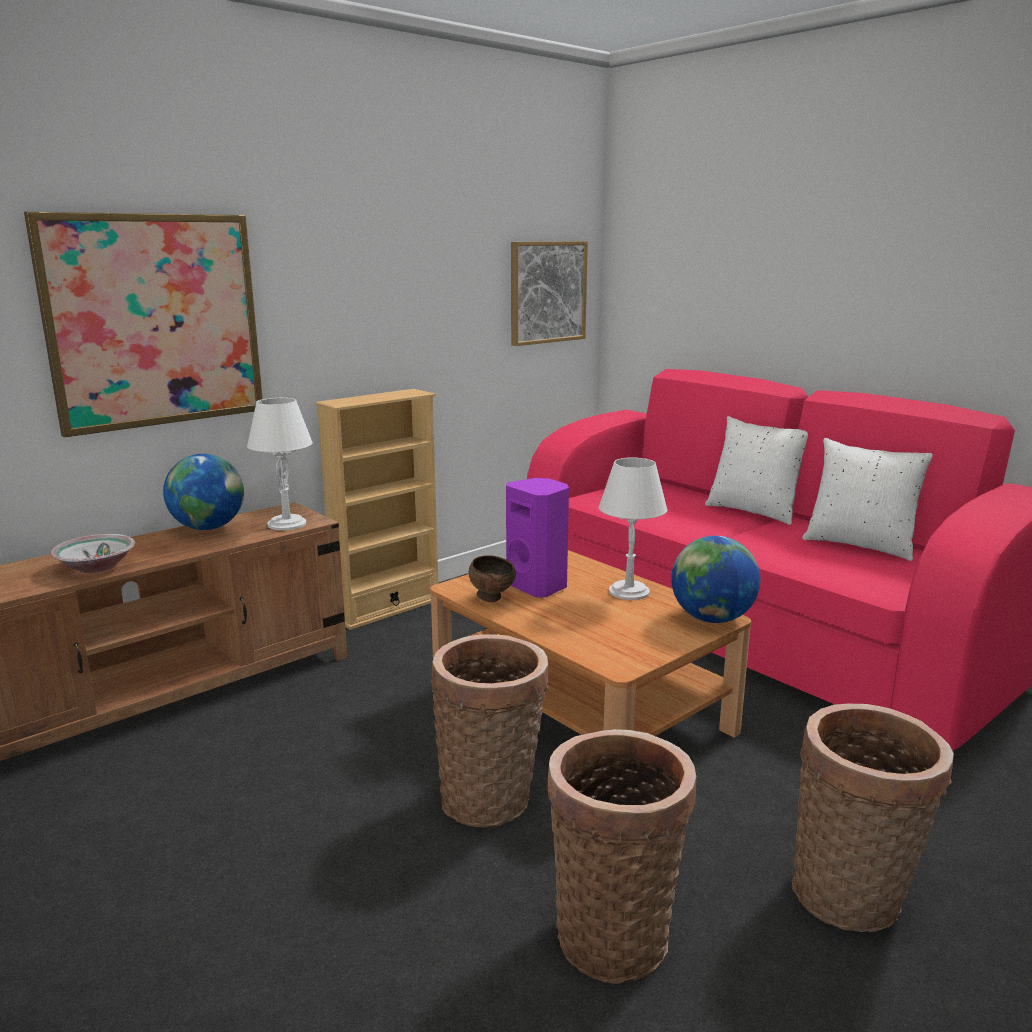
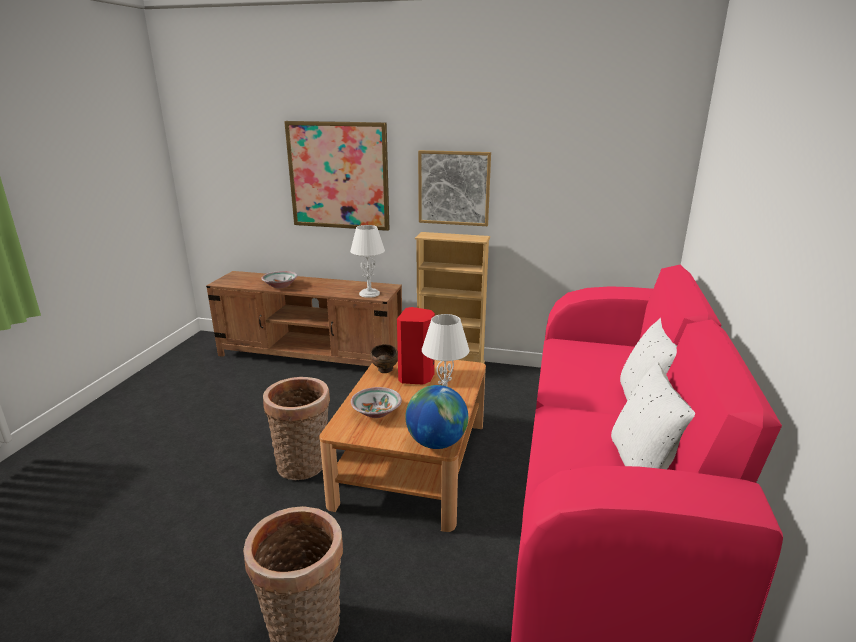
camera: 55 degrees right, 5 degrees up
(208, 528) = (344, 284): globe -> none
(538, 586) = (417, 377): purple speaker -> red speaker
(547, 292) = (625, 183): picture -> picture (454, 188)
(599, 631) = (376, 412): none -> bowl
(614, 932) = (223, 544): basket -> none

